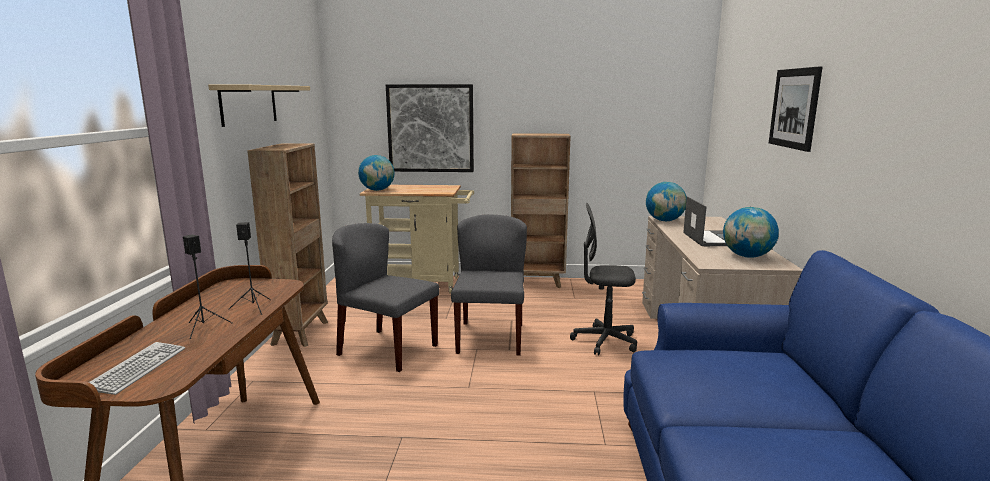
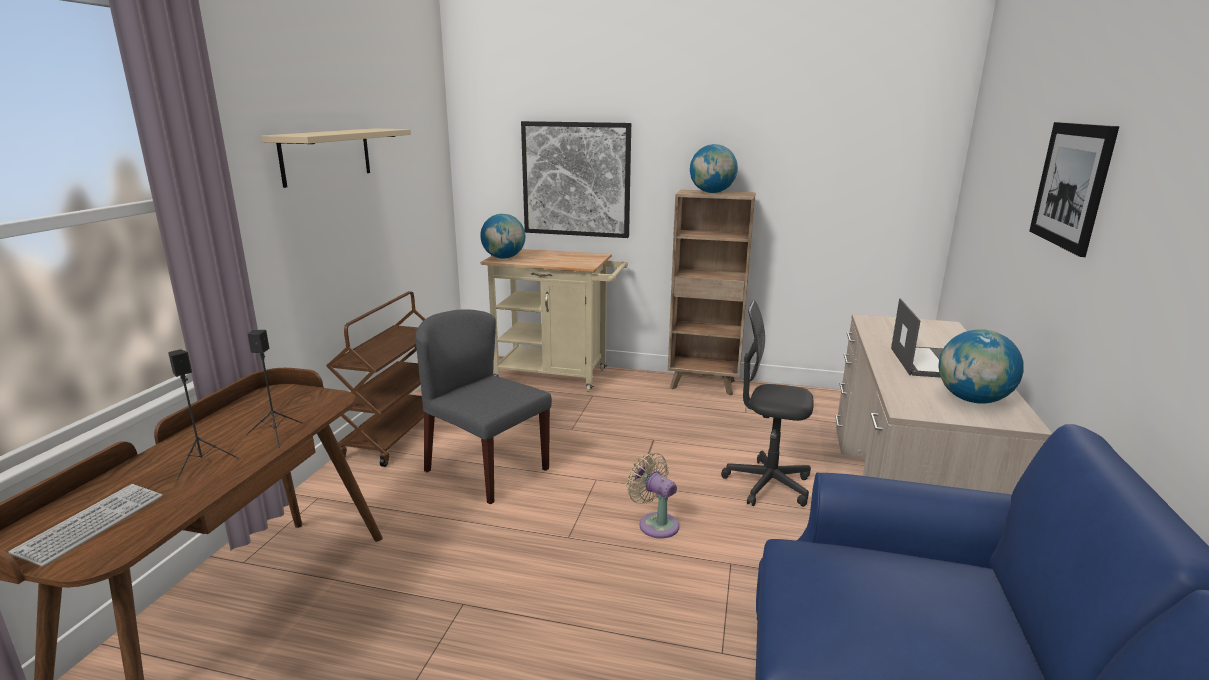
camera: 10 degrees right, 5 degrees up
(301, 332) = (394, 434): brown bookcase -> brown cart
(490, 338) = (618, 464): grey chair -> none
(531, 372) = (655, 523): none -> beige fan
(664, 220) = (872, 324): globe -> globe (712, 192)

